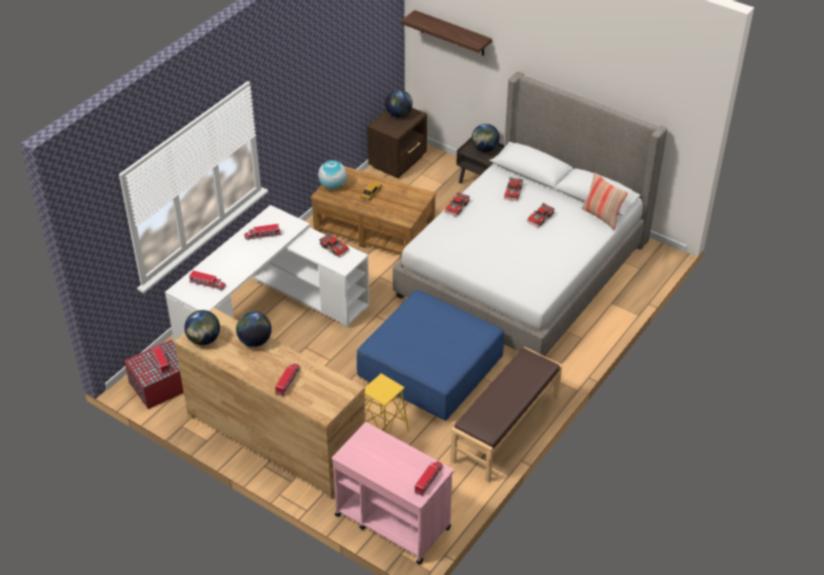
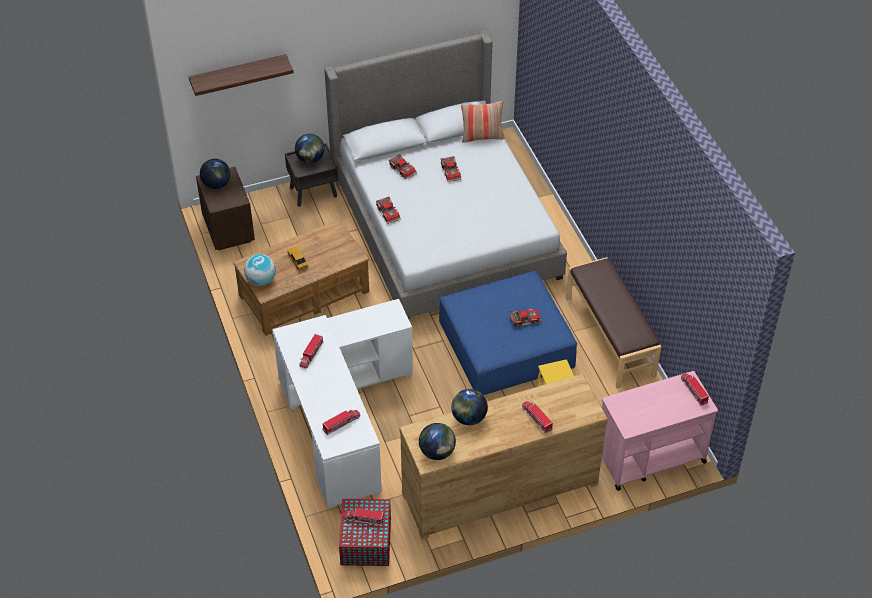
camera: 55 degrees left, 5 degrees up
(335, 248) = (369, 315): toy car -> toy car (524, 319)

